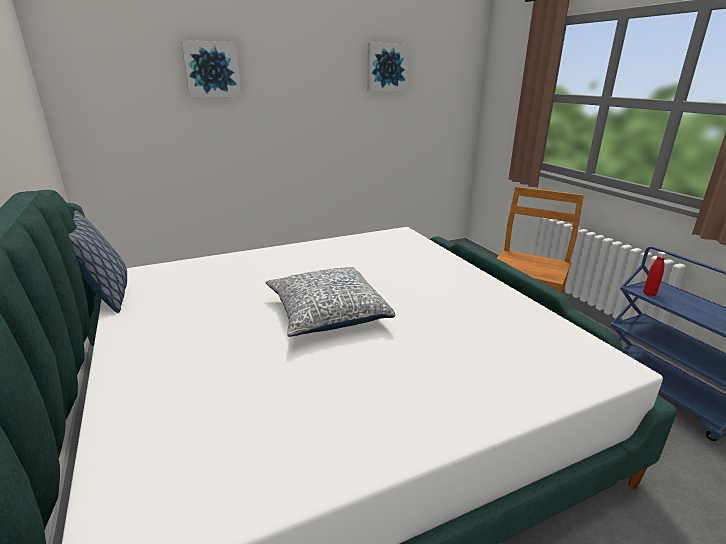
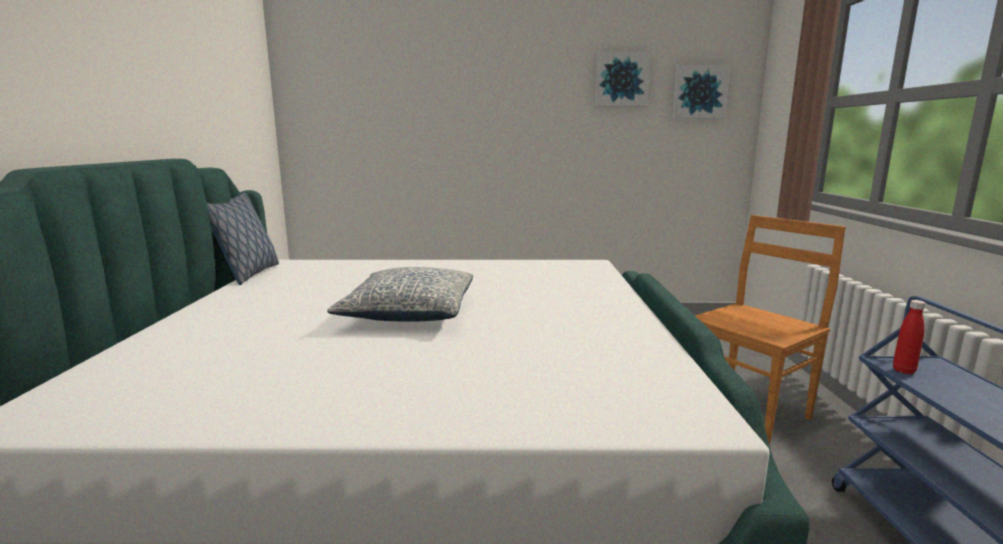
camera: 25 degrees right, 10 degrees down
(211, 69) = (422, 83): picture -> picture (699, 92)

